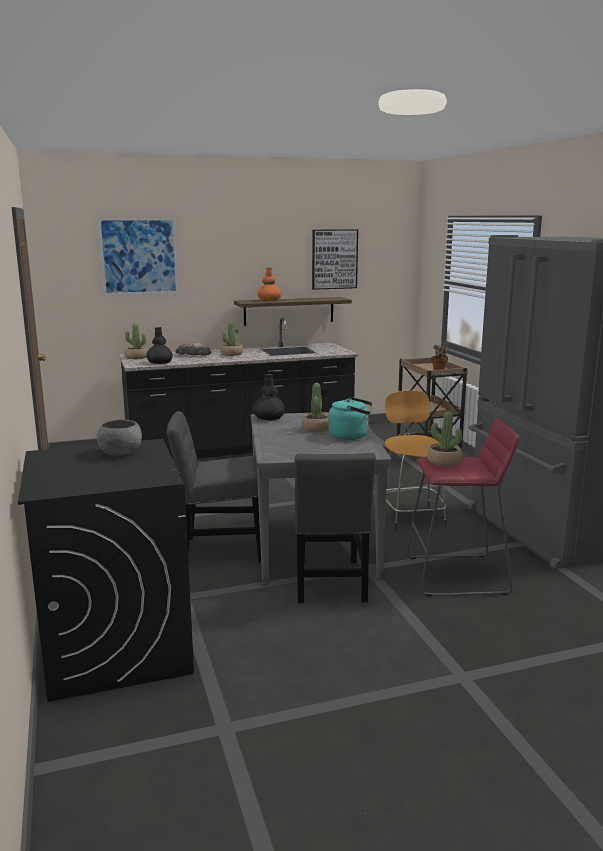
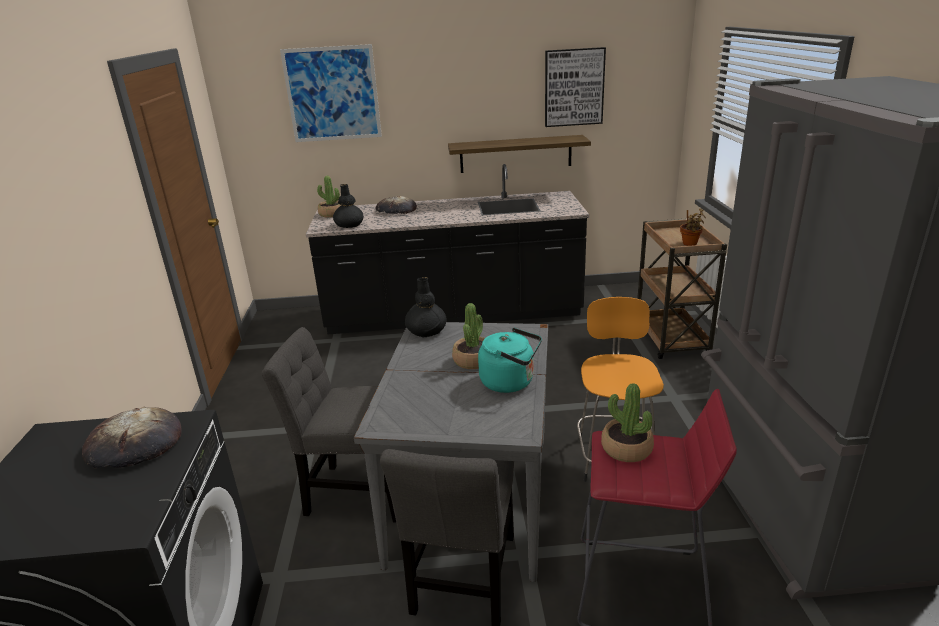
camera: 15 degrees right, 10 degrees up
(120, 453) = (134, 444): grey bowl -> bread
(231, 354) = (439, 211): potted plant -> none
(269, 300) = (488, 143): orange vase -> none

